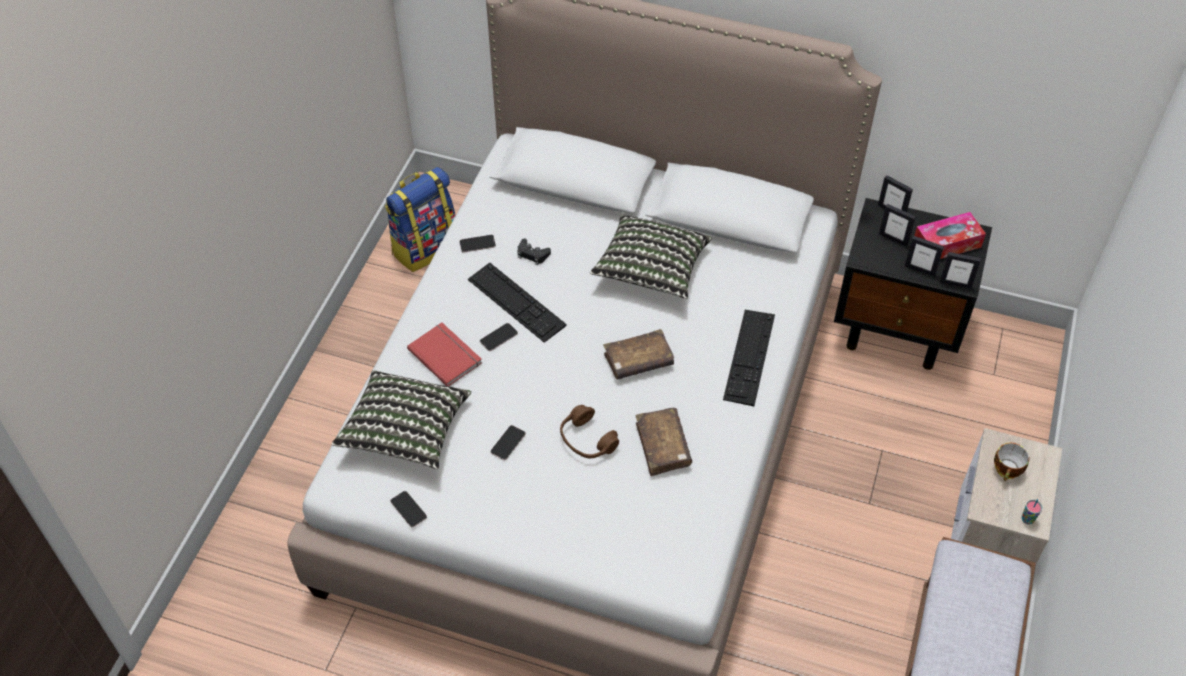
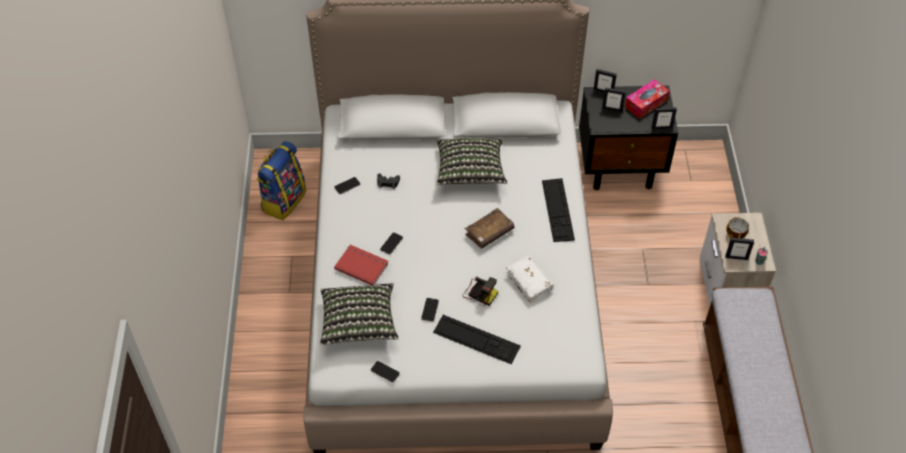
camera: 20 degrees left, 0 degrees up
(516, 302) = (392, 217): keyboard -> keyboard (476, 339)
(587, 440) = (479, 293): brown headphones -> camera
(663, 446) = (529, 282): brown book -> white book
(920, 269) = (636, 124): picture frame -> picture frame (736, 257)

